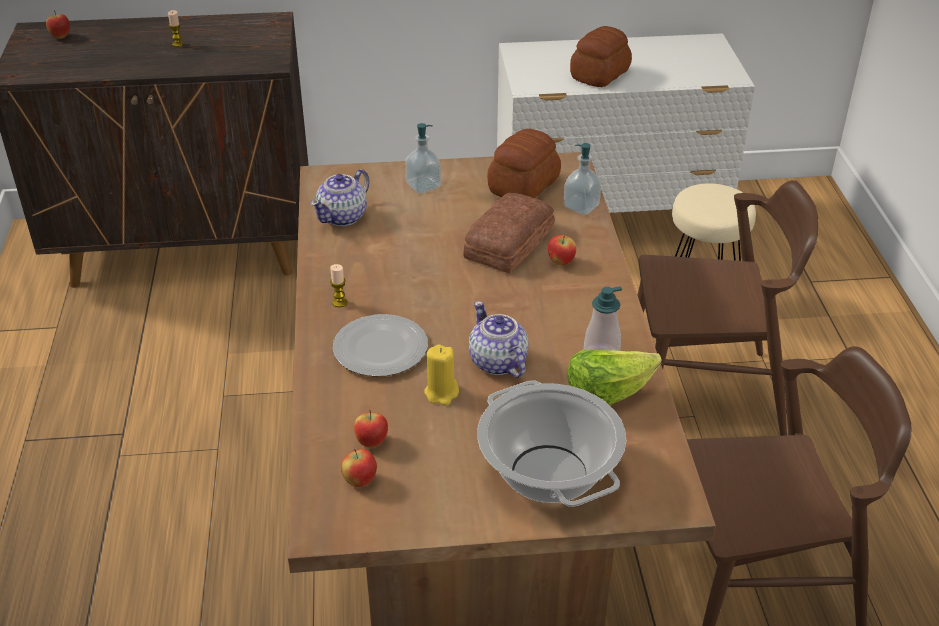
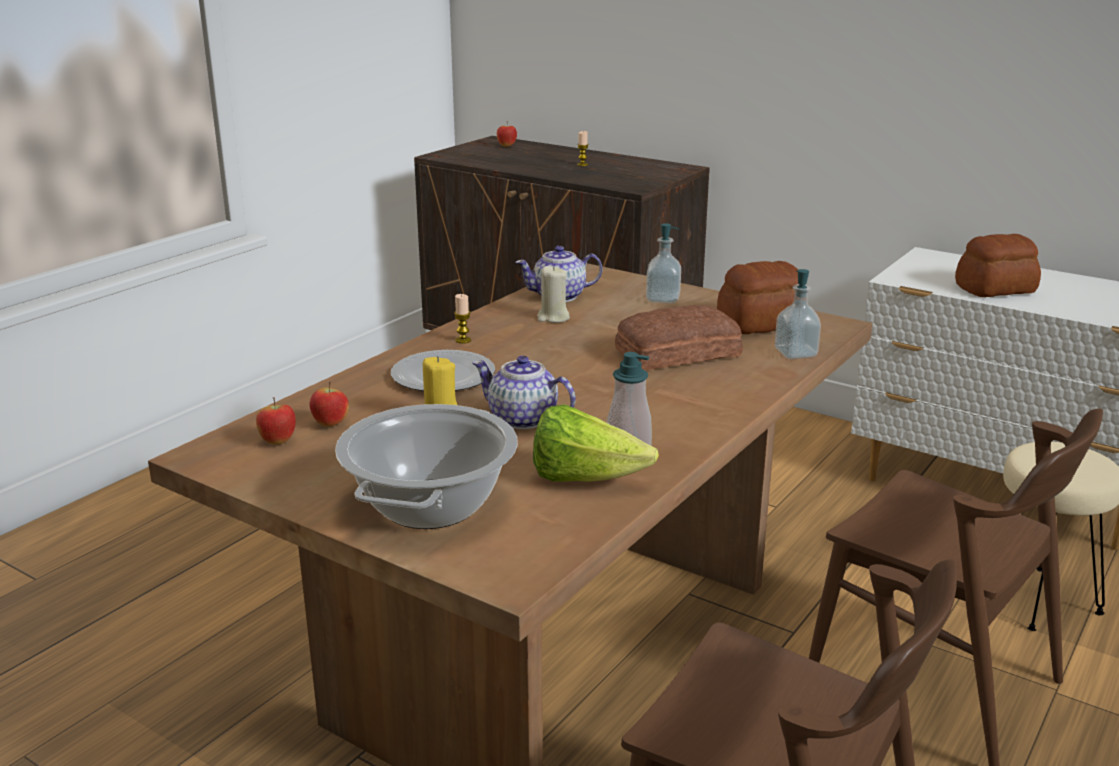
camera: 40 degrees right, 15 degrees down
(372, 244) = (553, 318): none -> beige candle
(497, 362) = (523, 419): teapot -> teapot turned 75 degrees counterclockwise
(561, 262) = (705, 380): apple -> none

